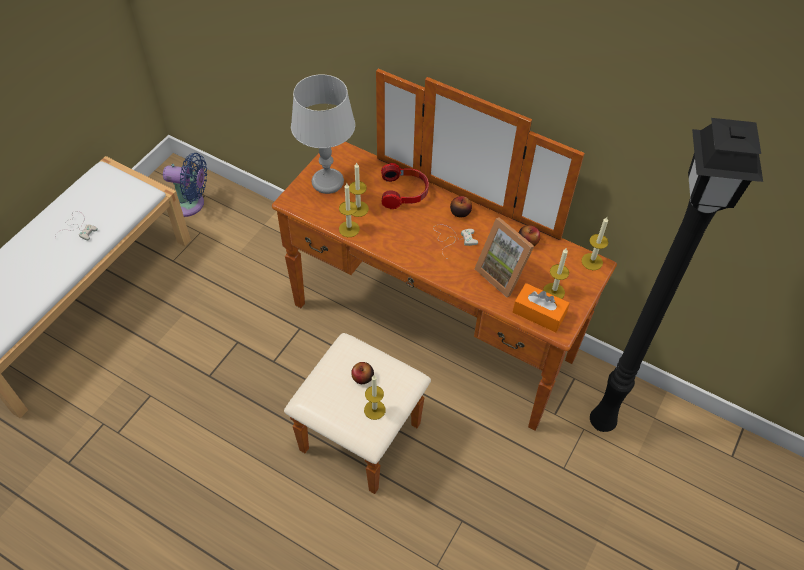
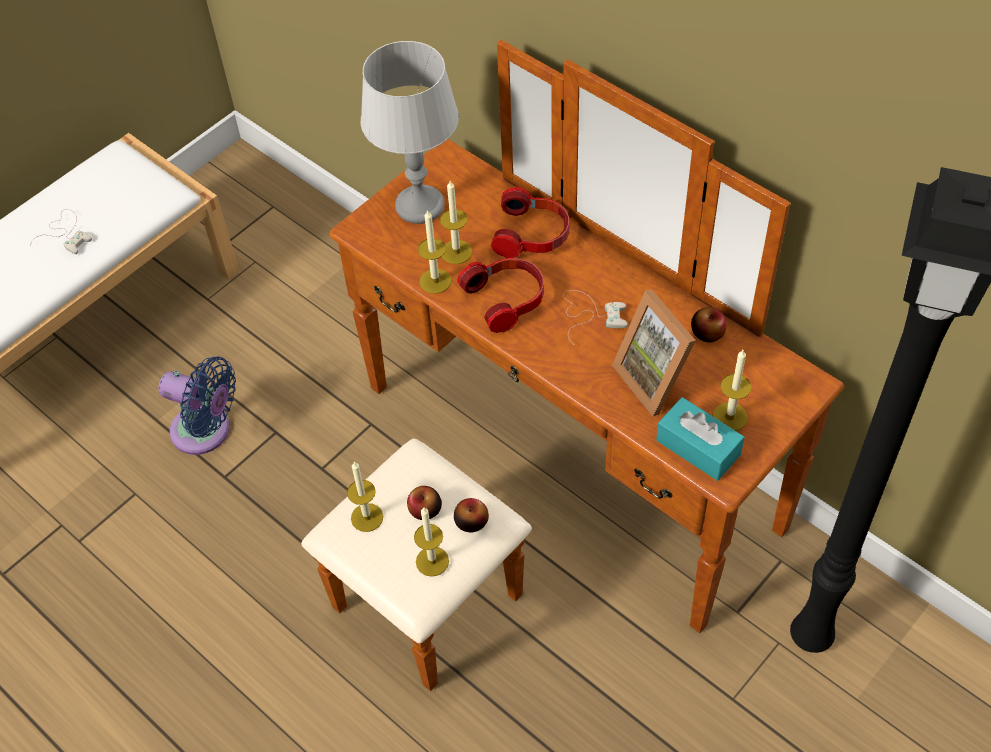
camera: 15 degrees right, 0 degrees up
(190, 204) = (250, 217): blue fan -> blue fan (206, 432)
(398, 235) = (507, 299): none -> headphones
(460, 212) = (611, 275): apple -> apple (471, 521)
(539, 313) = (698, 447): orange tissue box -> turquoise tissue box
(592, 261) = (803, 377): candle -> candle (367, 517)

